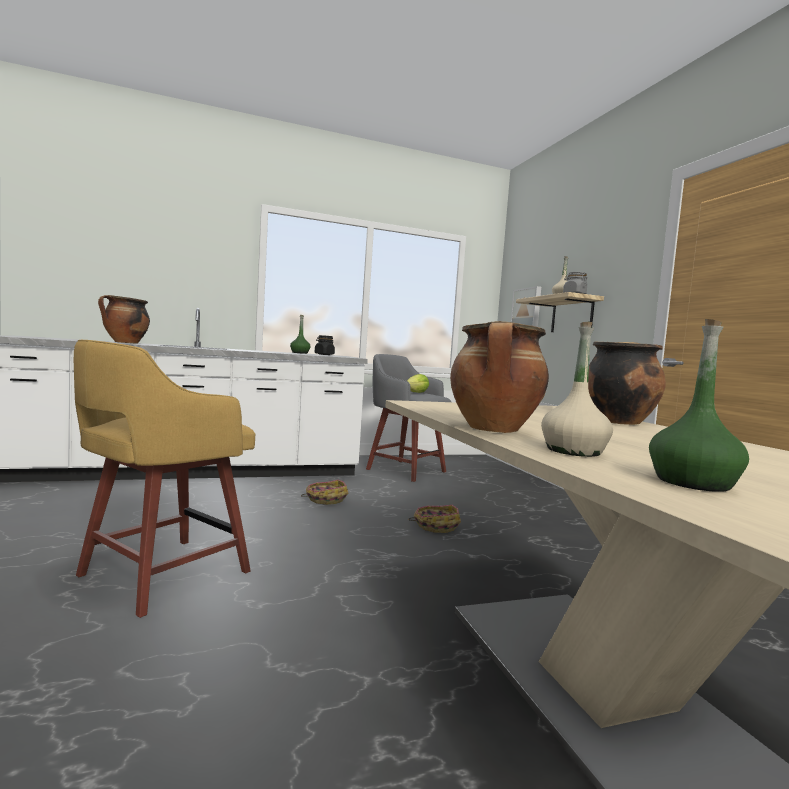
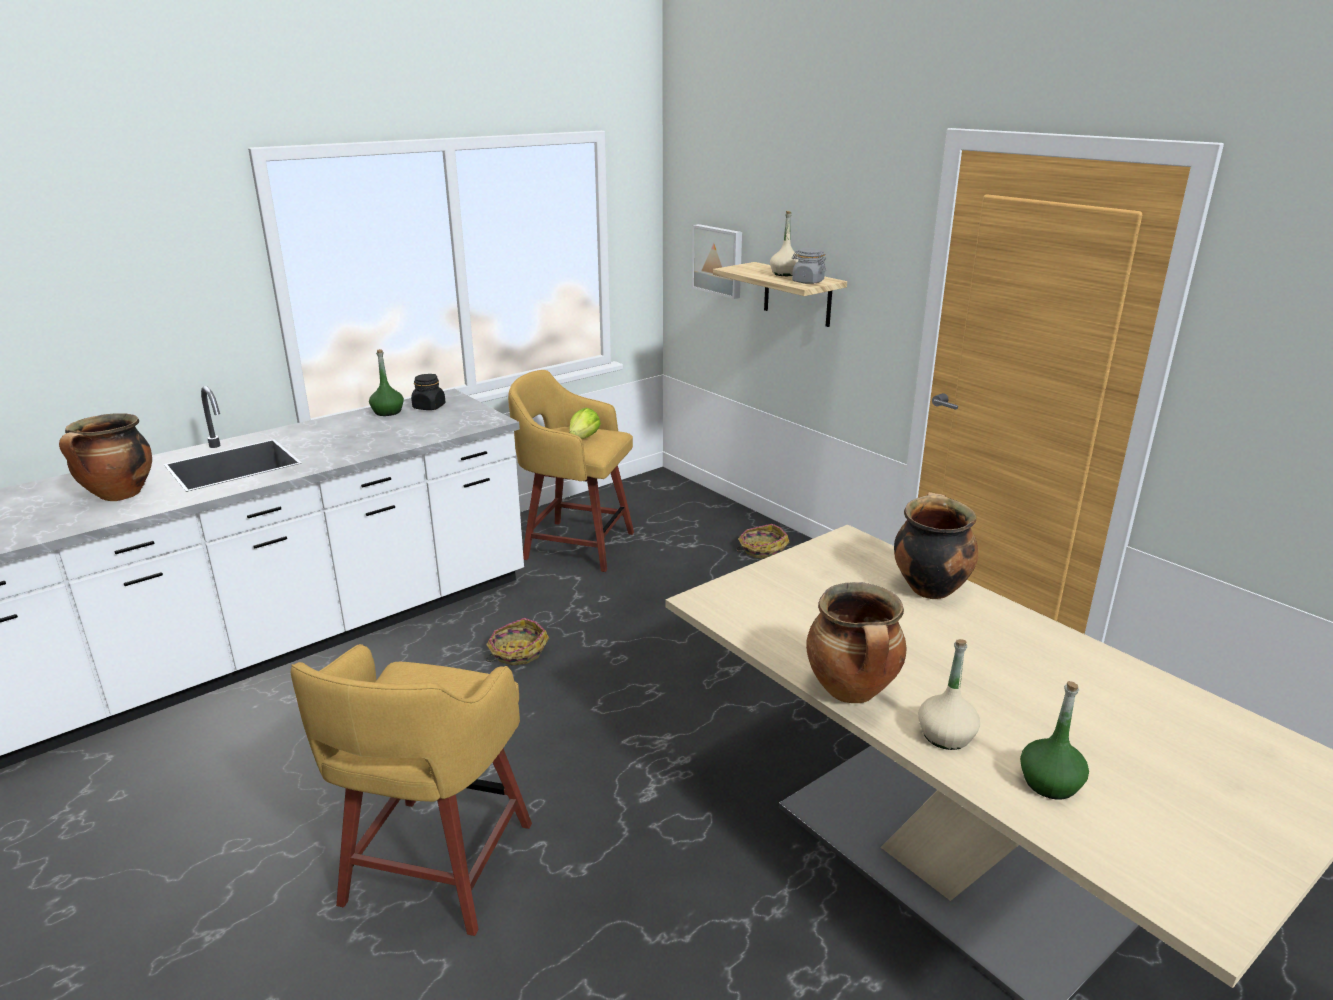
camera: 20 degrees left, 20 degrees up
(404, 470) = (575, 545): grey stool -> yellow stool
(435, 526) = (684, 664): basket -> basket (761, 549)

